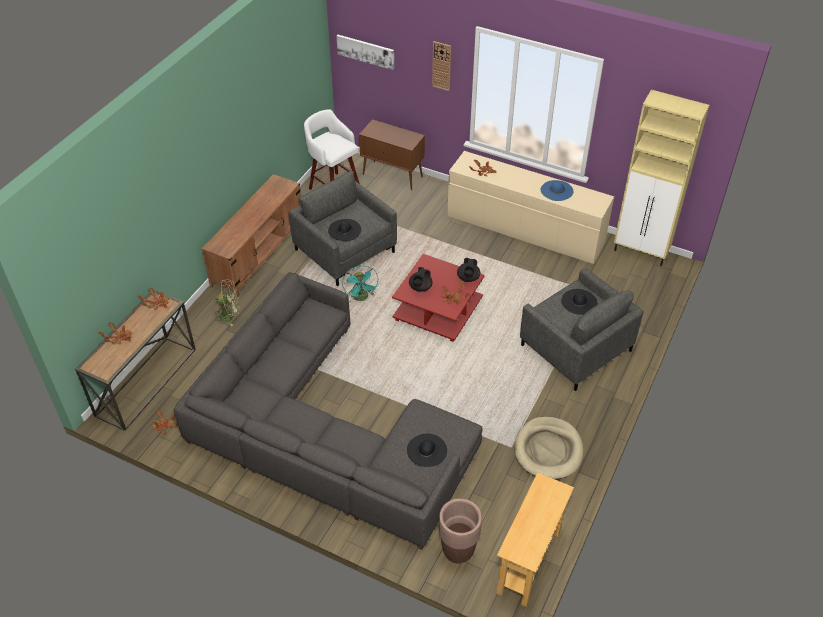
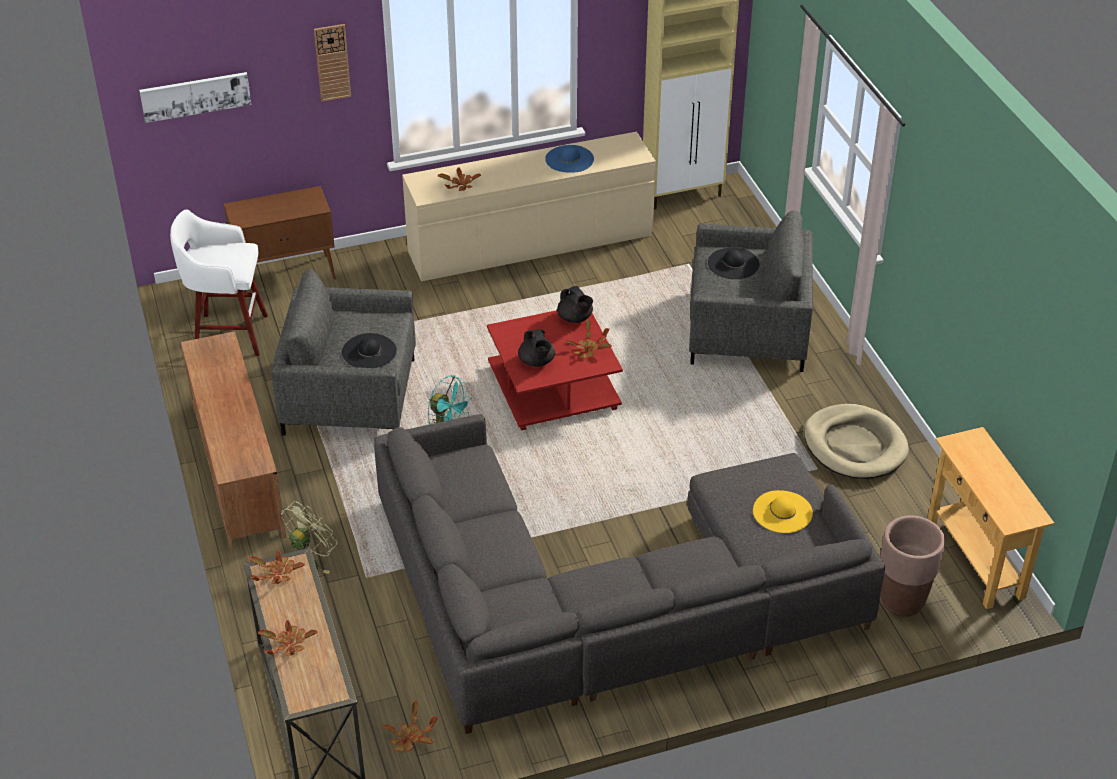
camera: 45 degrees left, 5 degrees down
(427, 450) = (782, 512): black hat -> yellow hat

